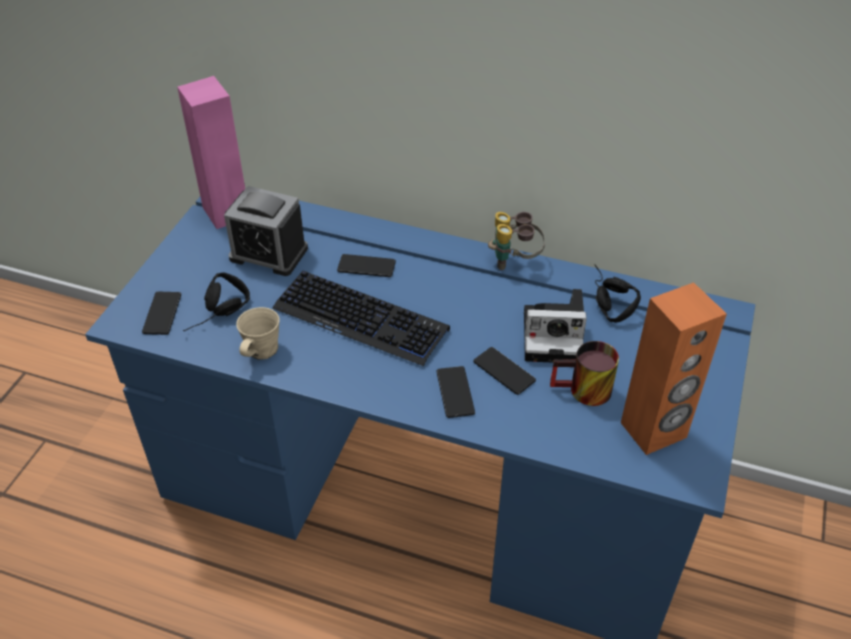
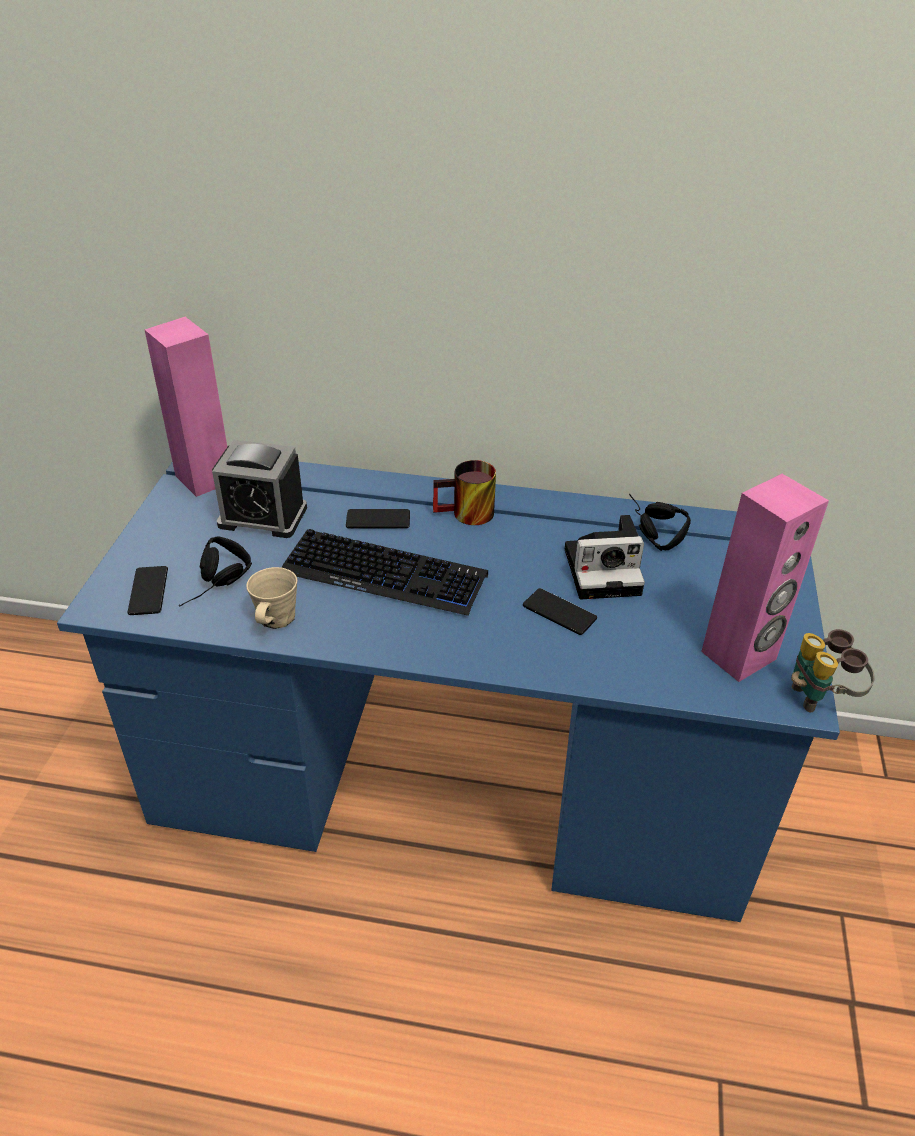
camera: 10 degrees left, 5 degrees down
(455, 392) = (510, 640): phone -> none
(514, 261) = (540, 500): binoculars -> binoculars (820, 696)
(583, 392) = (652, 625): mug -> mug (466, 515)
(654, 431) = (739, 656): orange speaker -> pink speaker

